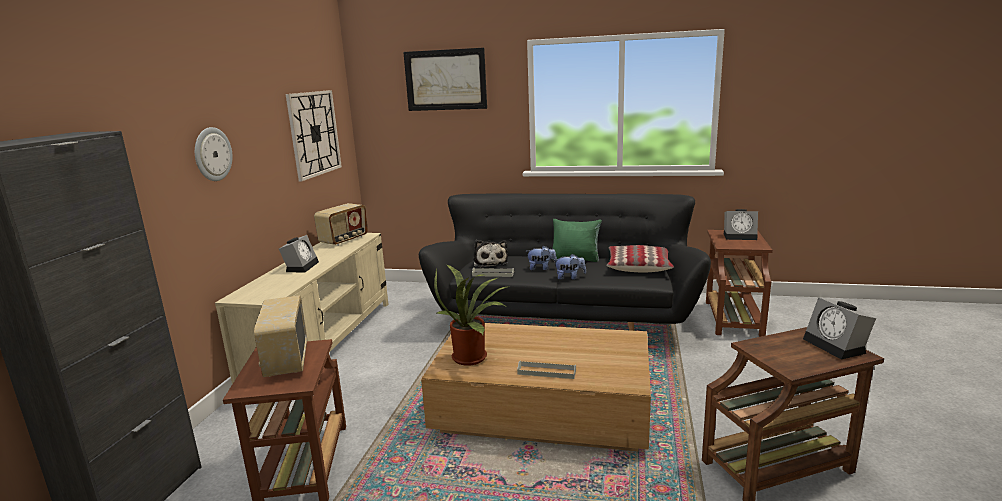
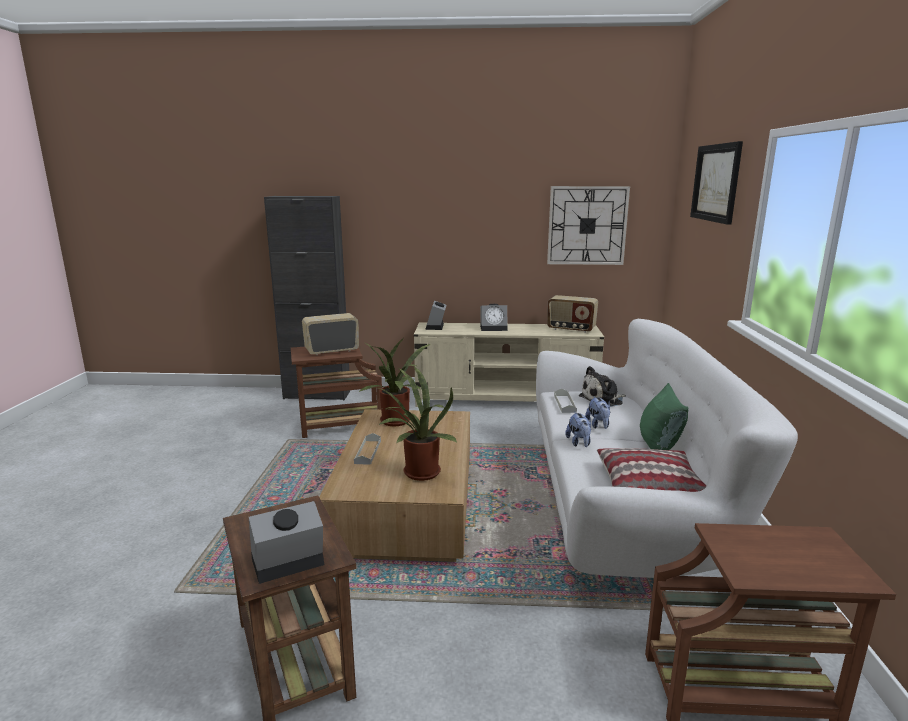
camera: 80 degrees right, 0 degrees up
(212, 154) = (446, 223): wall clock -> none
(564, 318) = (624, 509): black sofa -> white sofa
(596, 347) = (418, 474): none -> potted plant
(740, 236) = (809, 560): alarm clock -> alarm clock (436, 326)

